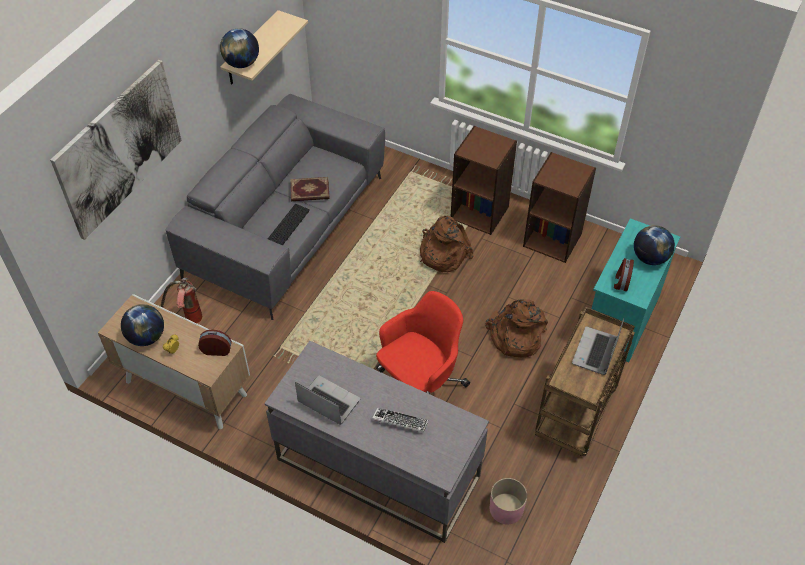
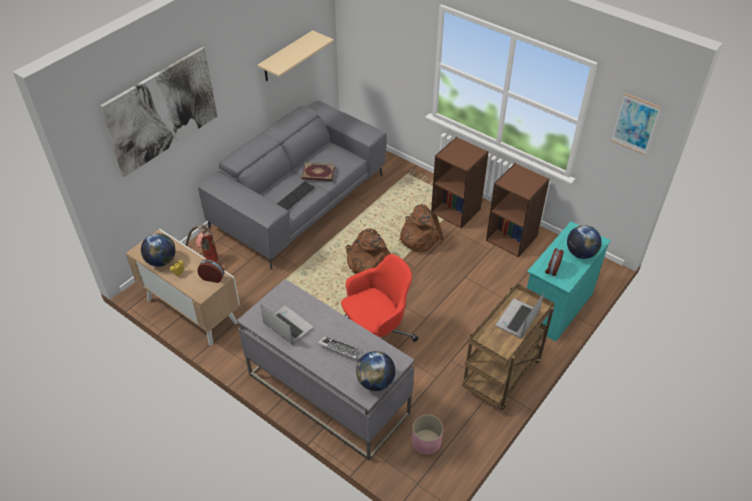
camera: 10 degrees right, 5 degrees down
(242, 64) = (274, 64): globe -> globe (375, 382)
(515, 337) = (463, 308): brown backpack -> brown backpack (366, 262)
(699, 98) = (635, 124): none -> picture

